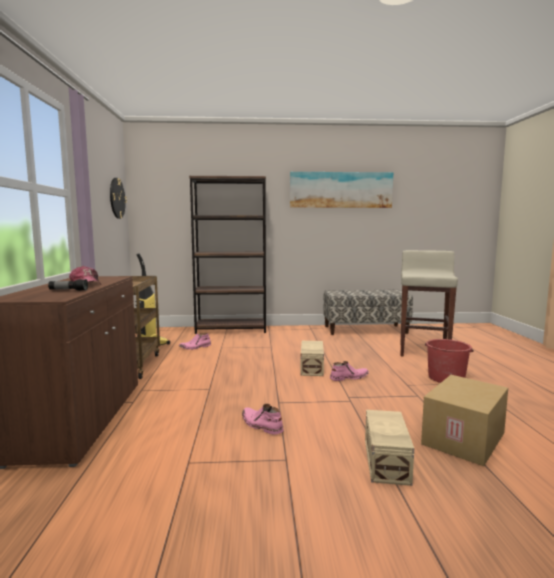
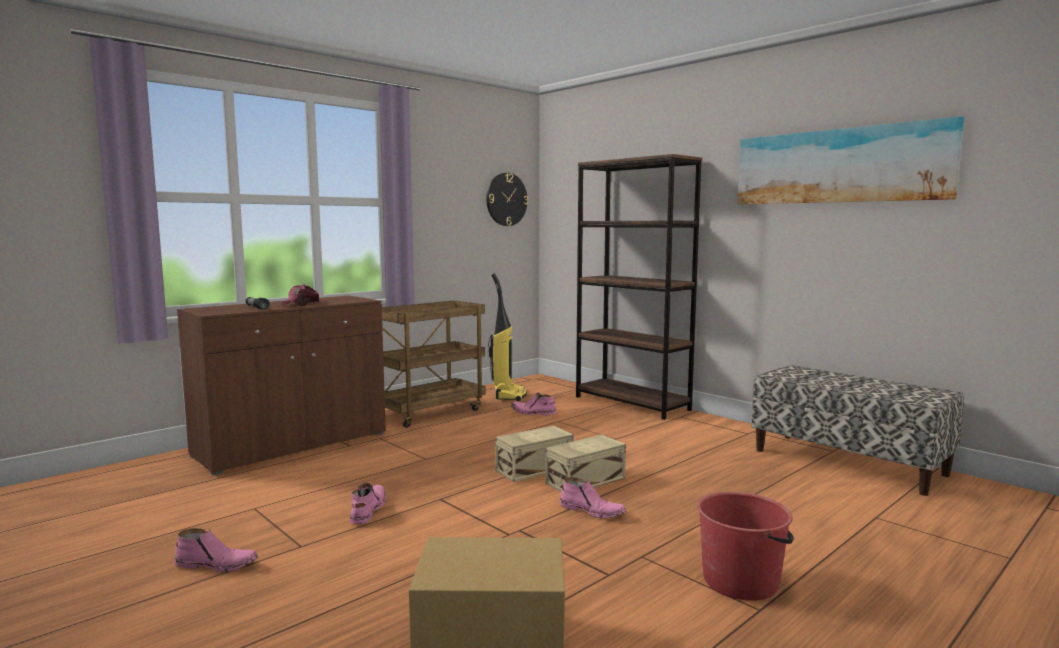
camera: 50 degrees right, 0 degrees up
(273, 498) = (217, 564): none -> pink boot
(385, 461) = (351, 602): beige storage box -> beige storage box (533, 469)
(423, 352) = (846, 532): beige stool -> none

